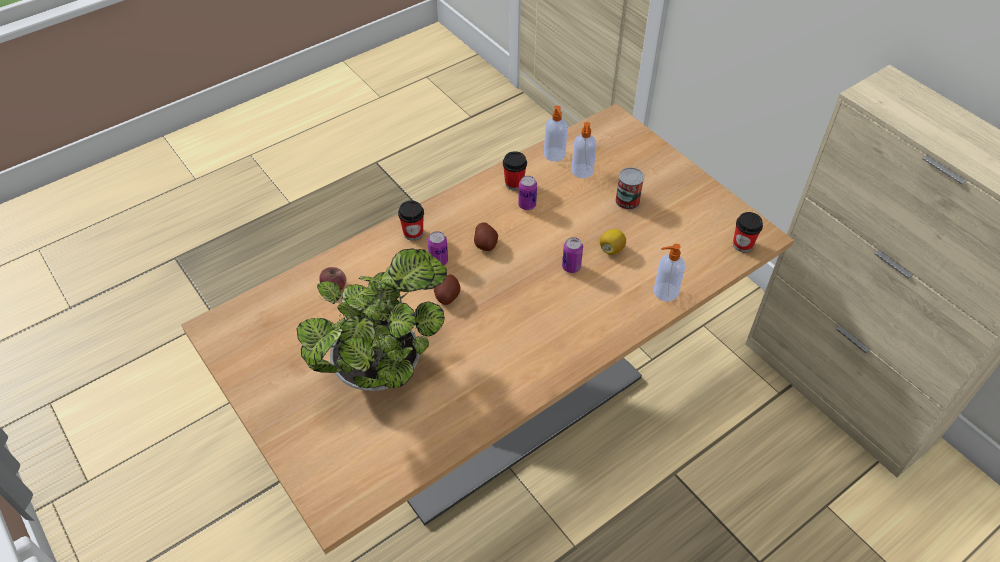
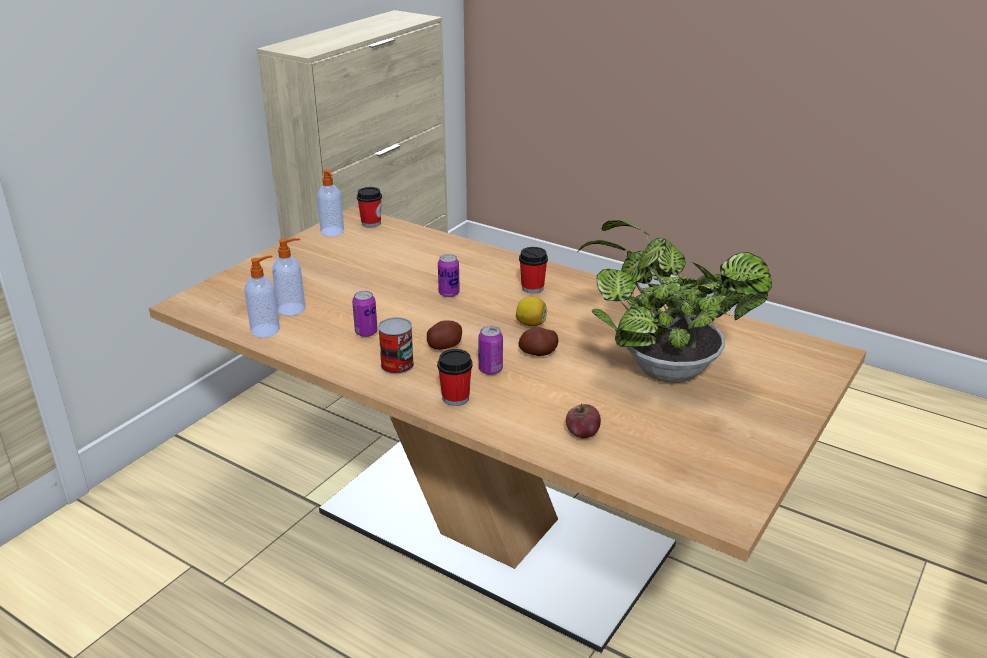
camera: 110 degrees left, 20 degrees down
(514, 183) = (331, 347): cup -> cup (532, 288)
(611, 249) = (411, 277): lemon -> lemon (531, 324)
(627, 201) = (333, 278): can -> can (397, 365)
(664, 292) = (452, 248): soap dispenser -> soap dispenser (332, 232)

